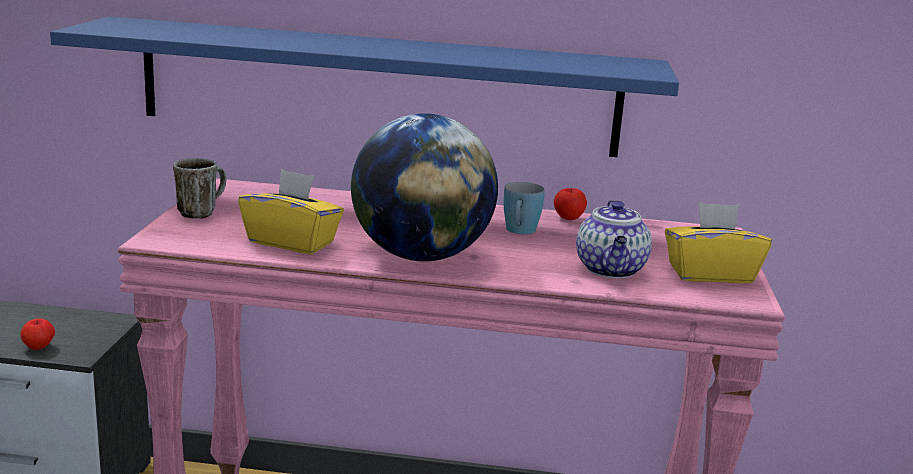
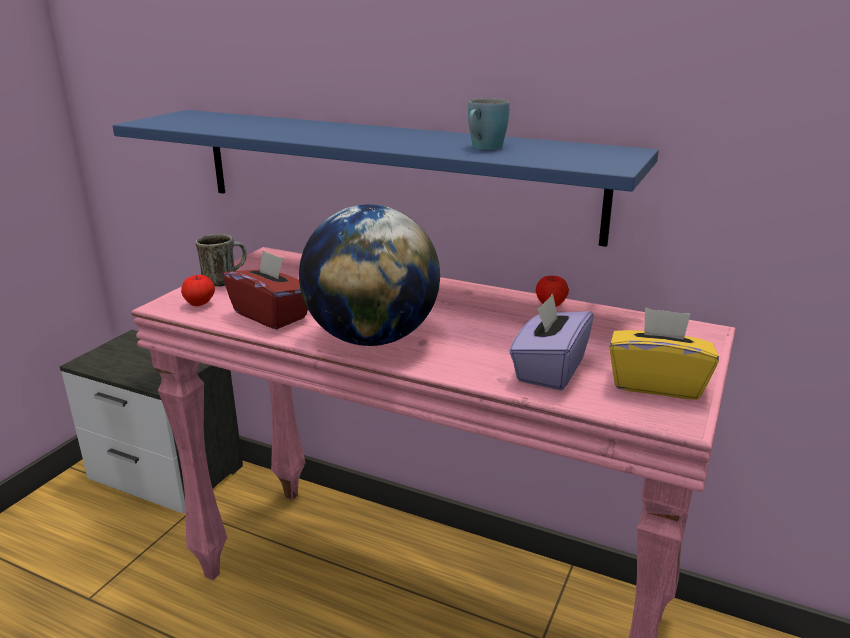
camera: 20 degrees right, 5 degrees up
(39, 347) = (138, 374): apple -> apple (200, 304)
(292, 242) = (271, 315): yellow tissue box -> red tissue box
(519, 231) = (489, 317): blue mug -> blue mug (483, 148)
(611, 270) = (549, 370): teapot -> purple tissue box

